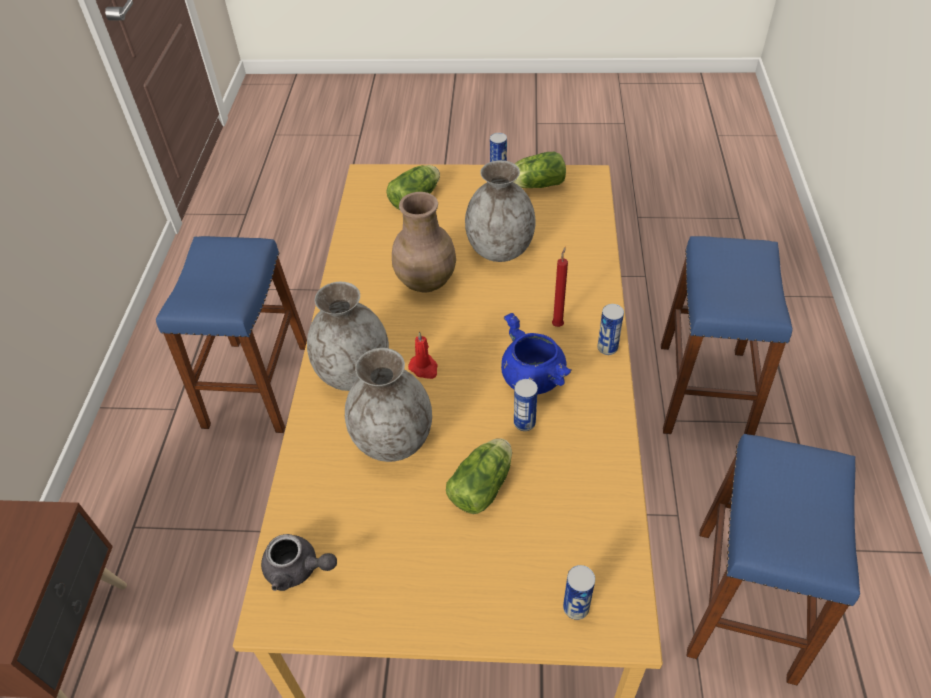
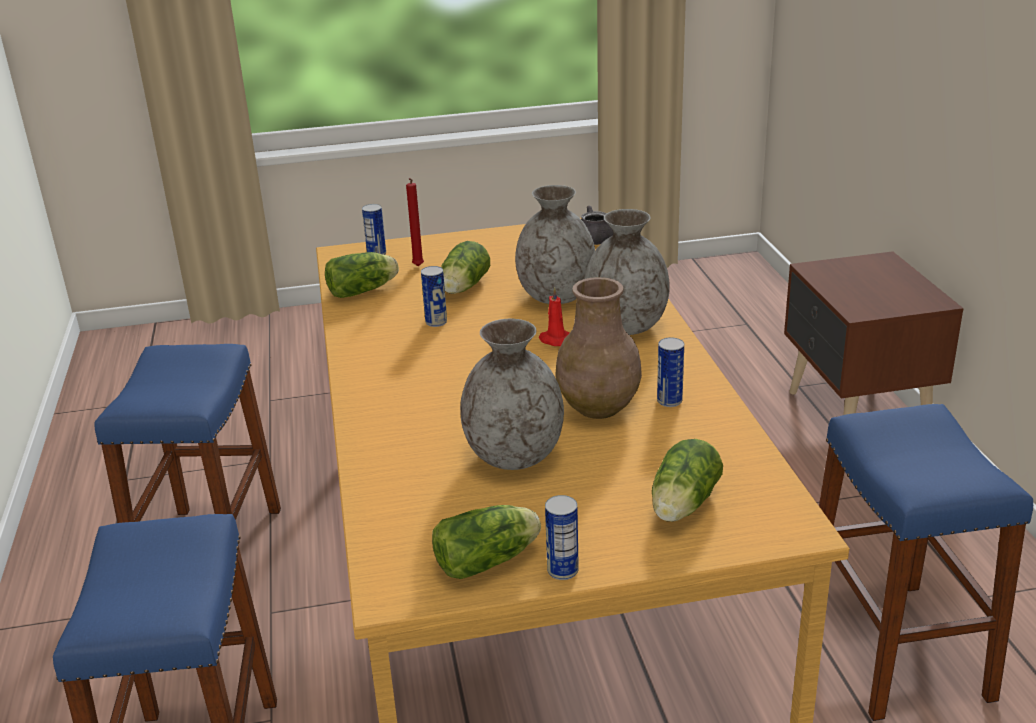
camera: 165 degrees right, 20 degrees down
(532, 378) = (436, 350): blue cooking pot -> none
(558, 324) = (415, 393): red candle -> red candle (418, 267)
(594, 509) = (364, 290): none -> lettuce
(607, 348) = (354, 383): can -> can (669, 401)

